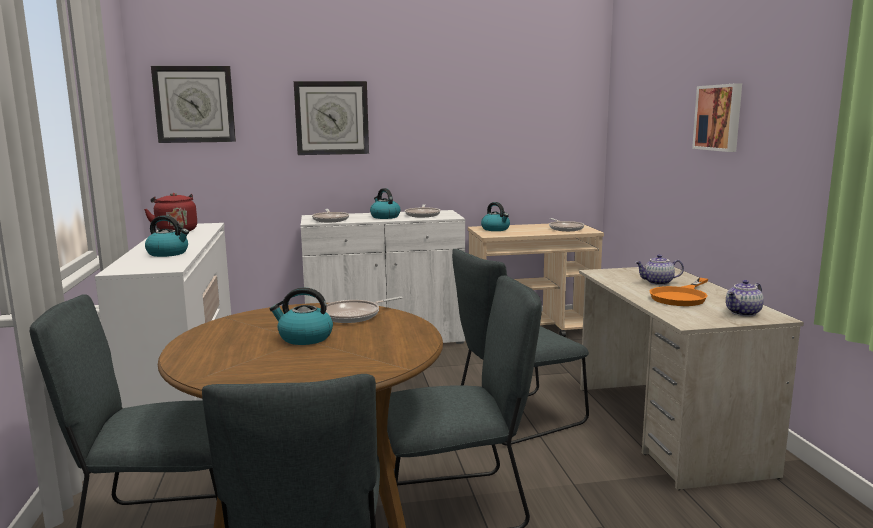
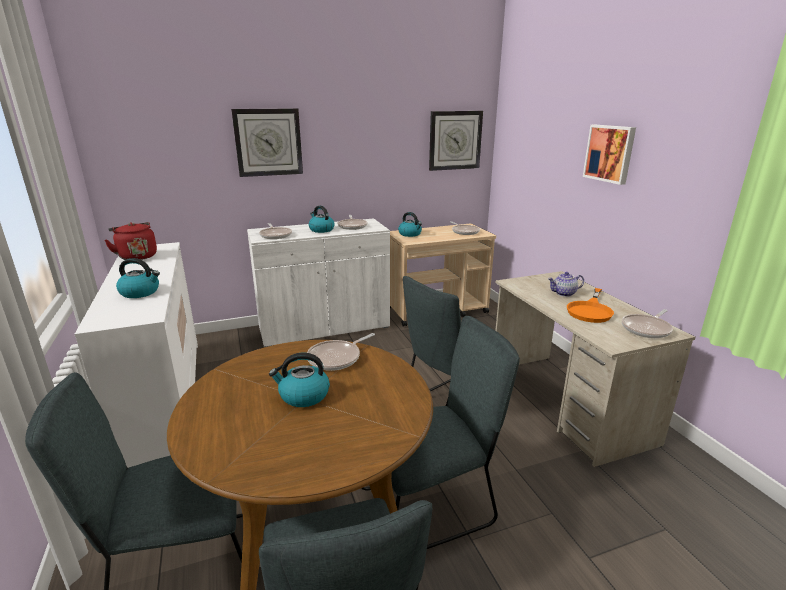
camera: 10 degrees left, 10 degrees up
(194, 104) = (137, 132): wall clock -> wall clock (455, 140)
(743, 313) = (647, 329): teapot -> frying pan

